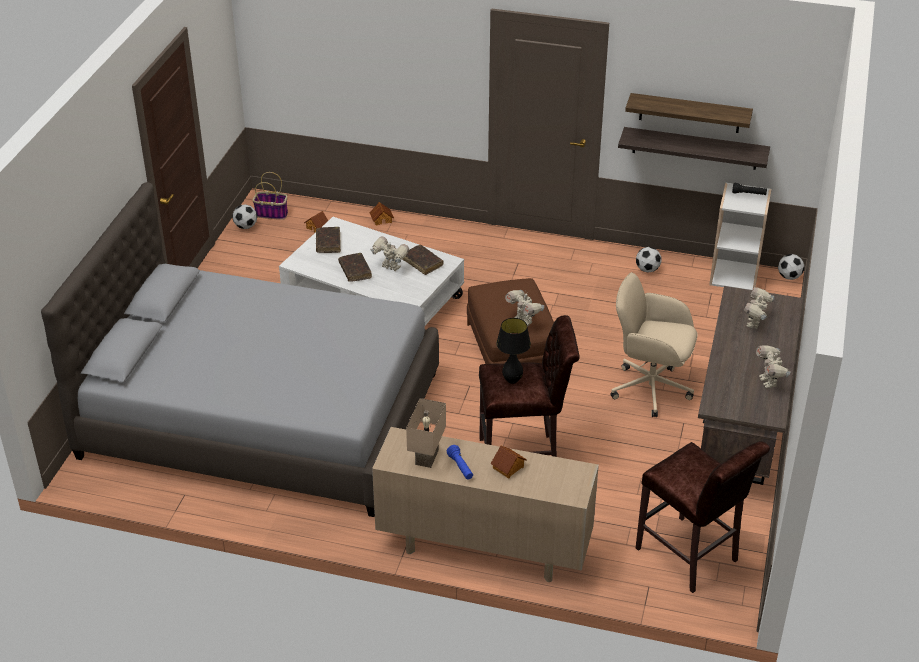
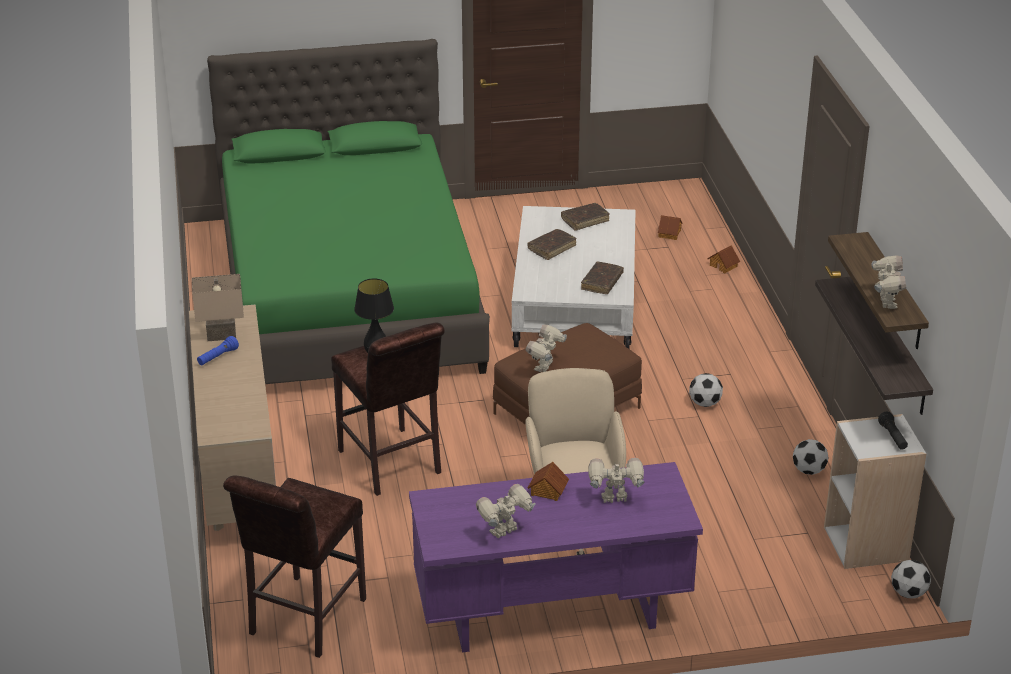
camera: 65 degrees right, 5 degrees down
(245, 226) = (631, 194): football -> football (704, 403)
(261, 414) = (349, 293): grey bed -> green bed
(272, 213) = (668, 201): basket -> none
(390, 268) = (575, 266): toy robot -> toy robot (886, 302)
(508, 467) = (233, 384): toy house -> toy house (547, 491)
(741, 430) = (550, 614): brown desk -> purple desk

